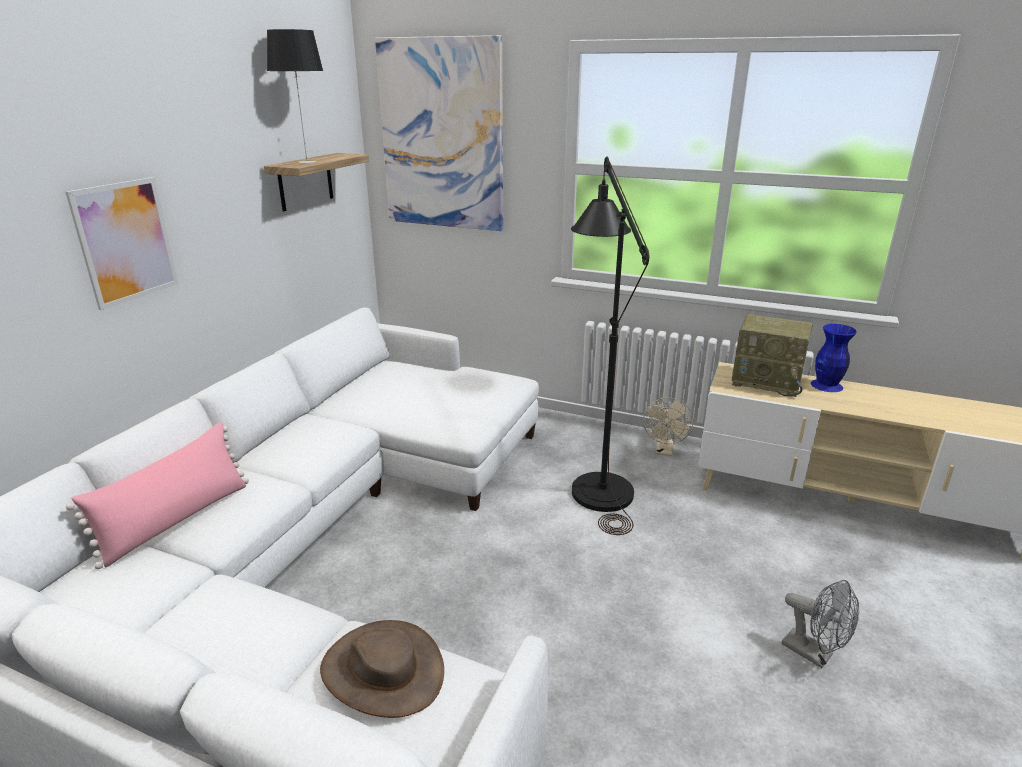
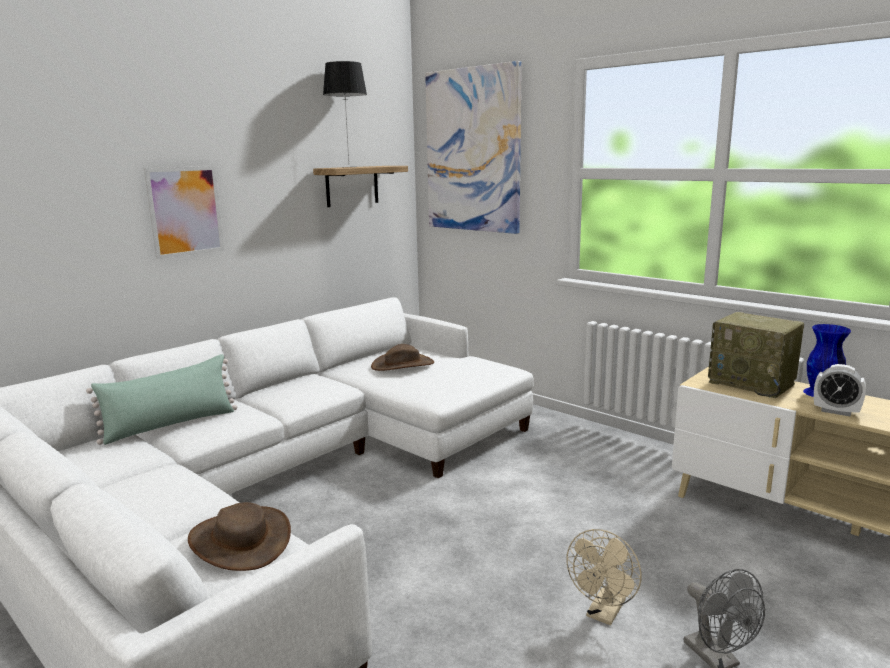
camera: 20 degrees right, 10 degrees down
(177, 520) = (171, 425): pink pillow -> green pillow
(403, 390) = (402, 365): none -> brown hat
(598, 482) = (569, 474): black floor lamp -> none
(664, 451) = (656, 459): beige fan -> beige fan (604, 614)
(850, 406) = (836, 411): none -> alarm clock

